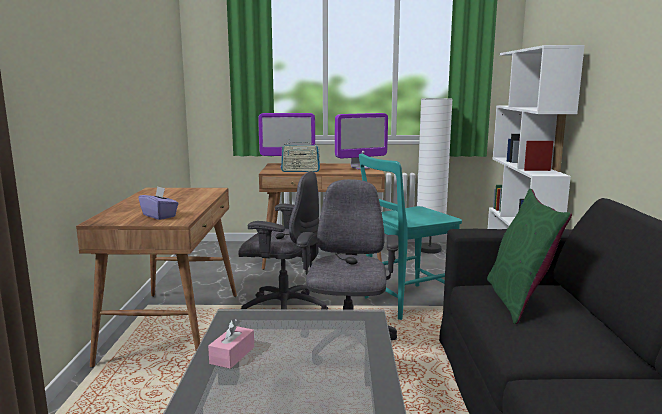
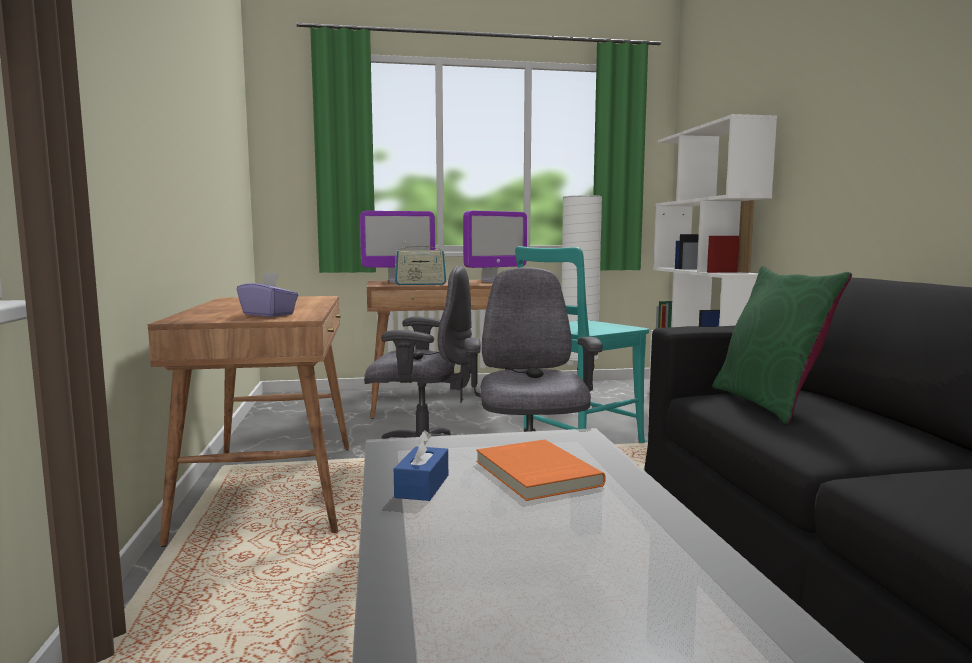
camera: 10 degrees left, 5 degrees down
(232, 355) = (422, 486): pink tissue box -> blue tissue box
(313, 350) = (535, 473): none -> orange book

